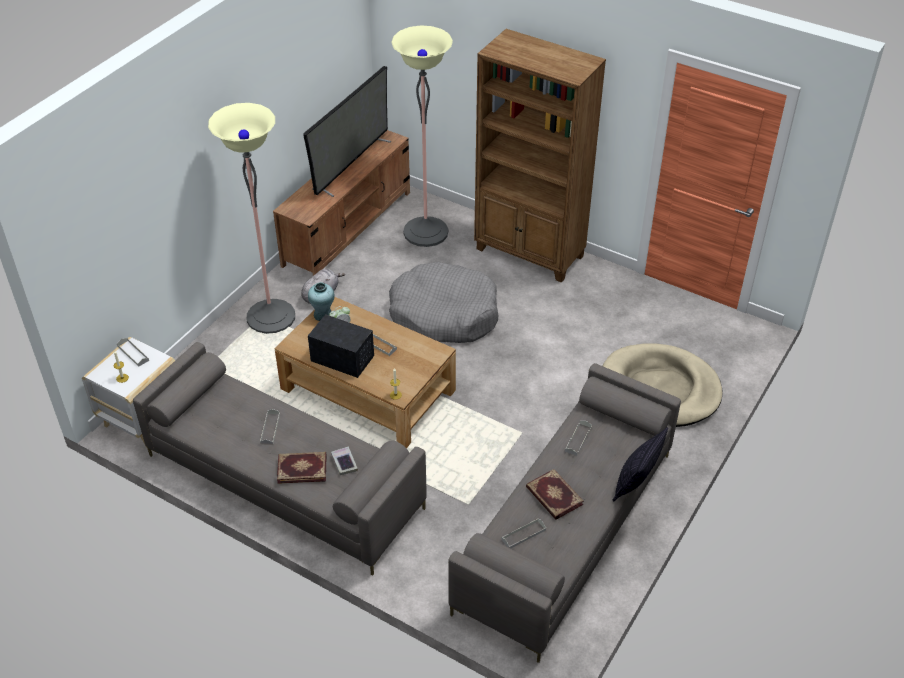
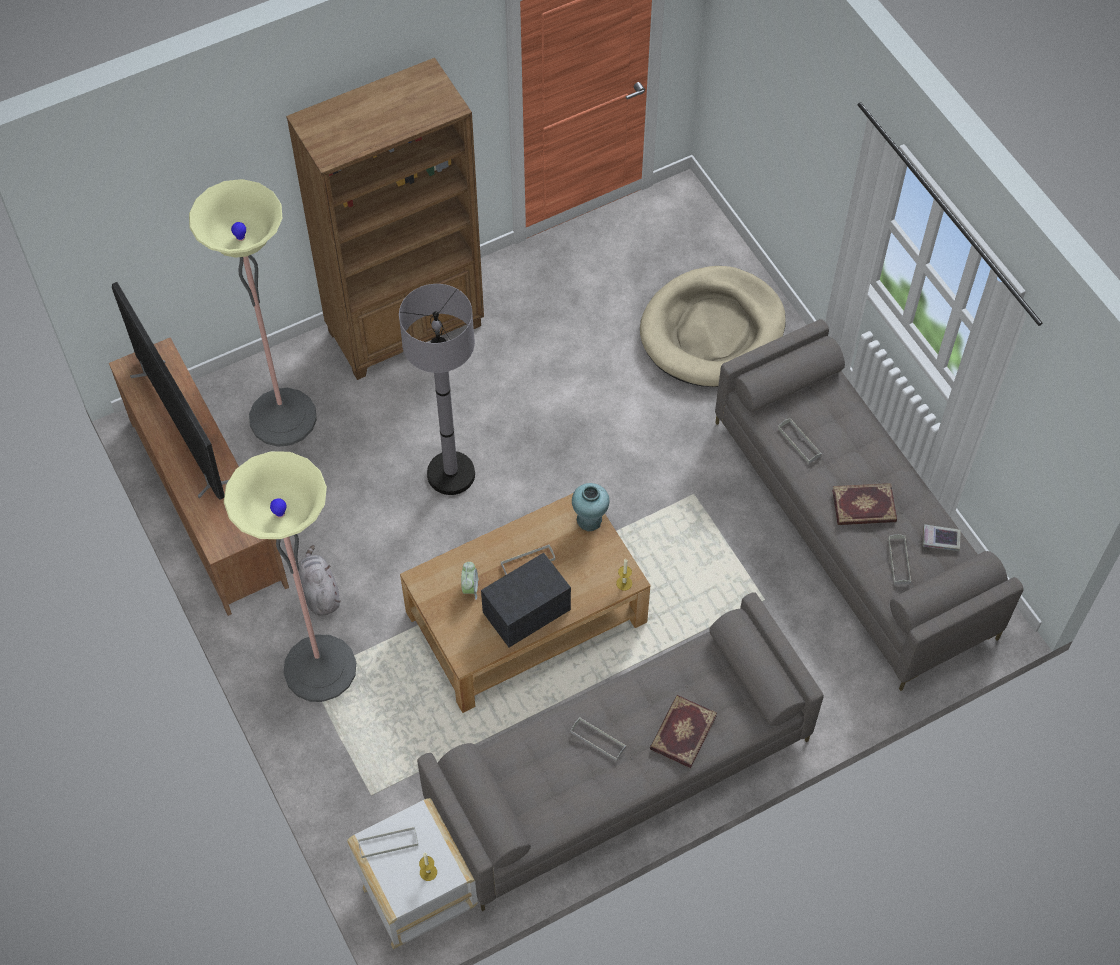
camera: 60 degrees left, 15 degrees up
(323, 315) = (434, 598): turquoise vase -> turquoise vase (589, 519)
(344, 463) = (699, 684): book -> book (940, 540)
(444, 314) = (451, 474): grey dog bed -> grey floor lamp
(635, 483) = (886, 425): pillow -> none

